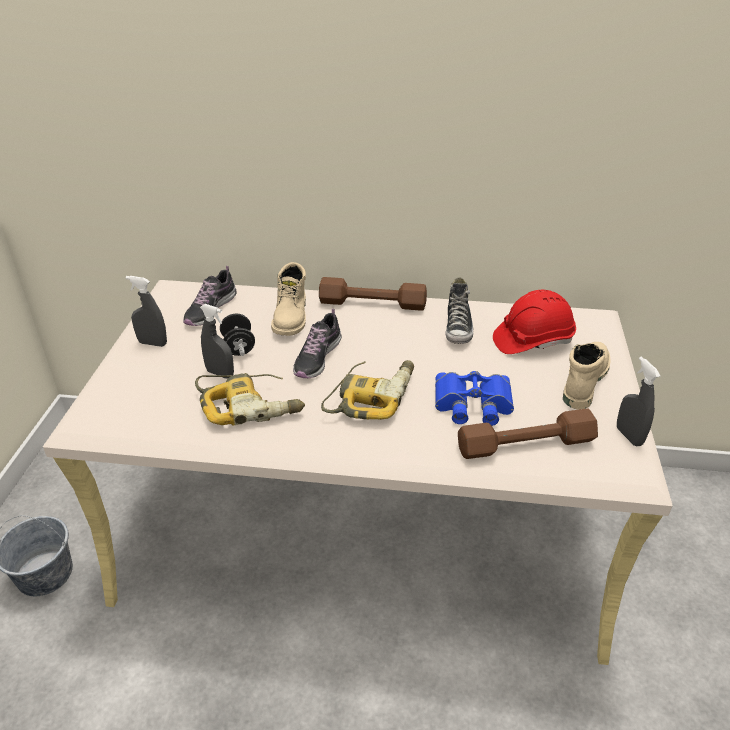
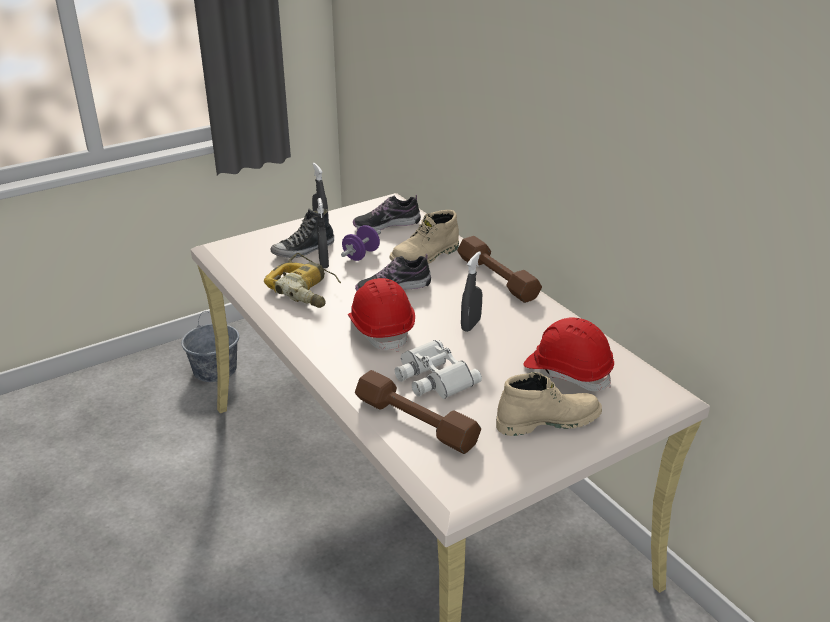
camera: 50 degrees right, 5 degrees down
(238, 347) = (361, 255): black dumbbell -> purple dumbbell
(371, 395) = (381, 329): power drill -> red hard hat
(458, 328) = (526, 329): shoe -> shoe (303, 250)
(472, 404) = (432, 377): blue binoculars -> white binoculars
(629, 436) = (500, 473): grey spray bottle -> grey spray bottle (470, 325)

